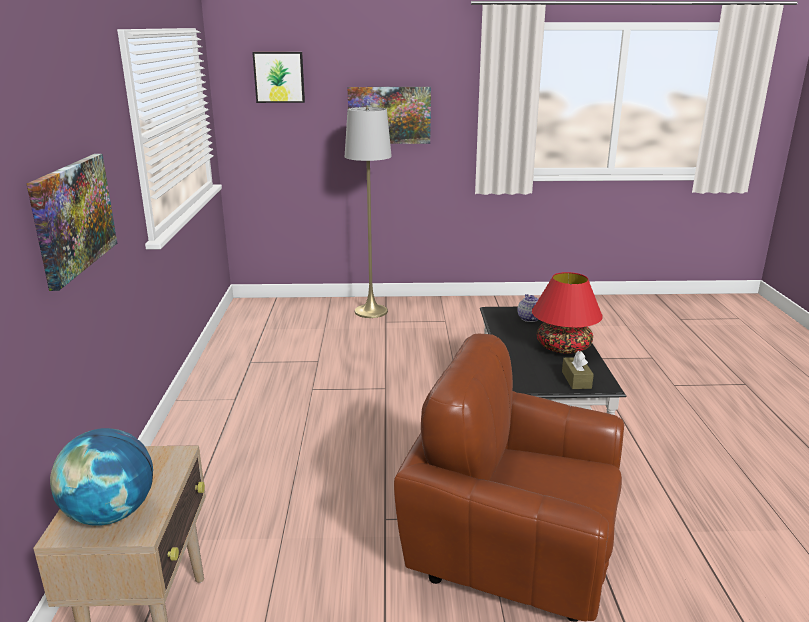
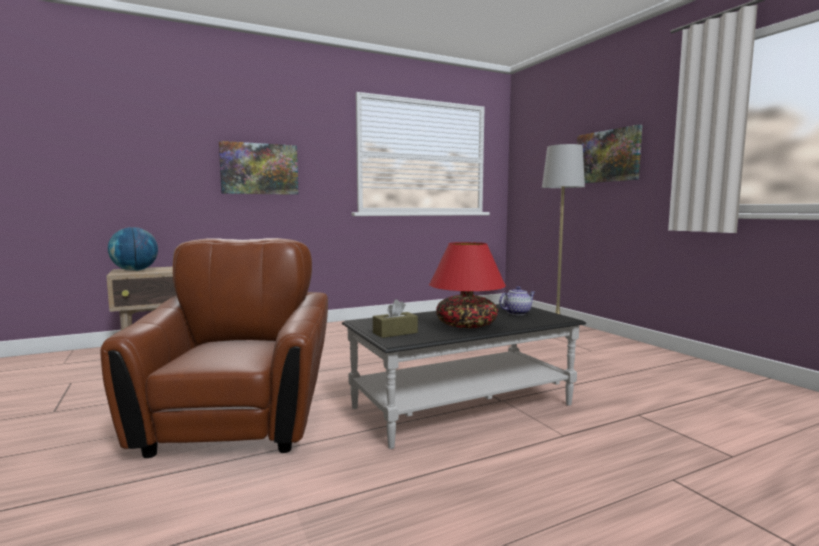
camera: 65 degrees right, 15 degrees down
(279, 77) = (541, 136): picture -> none

